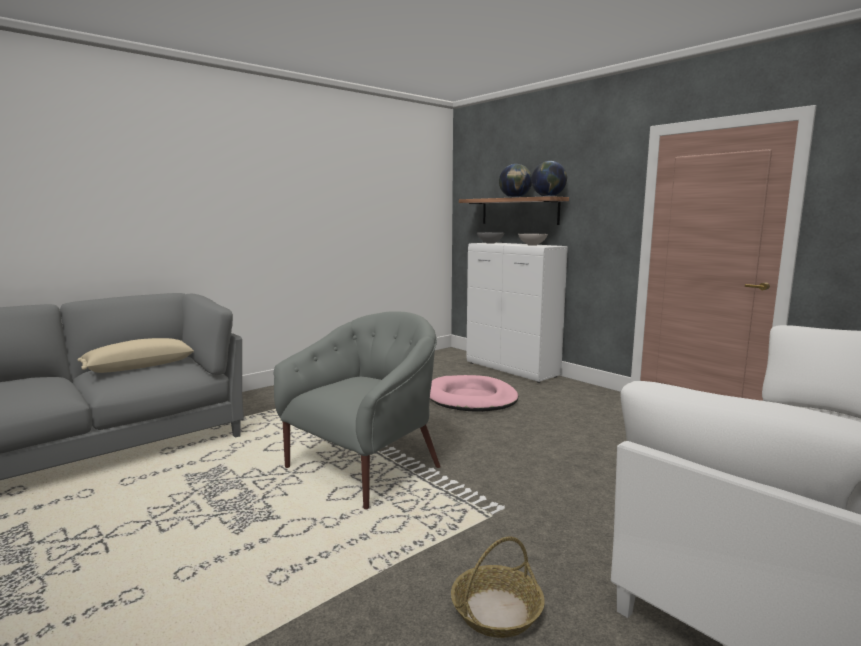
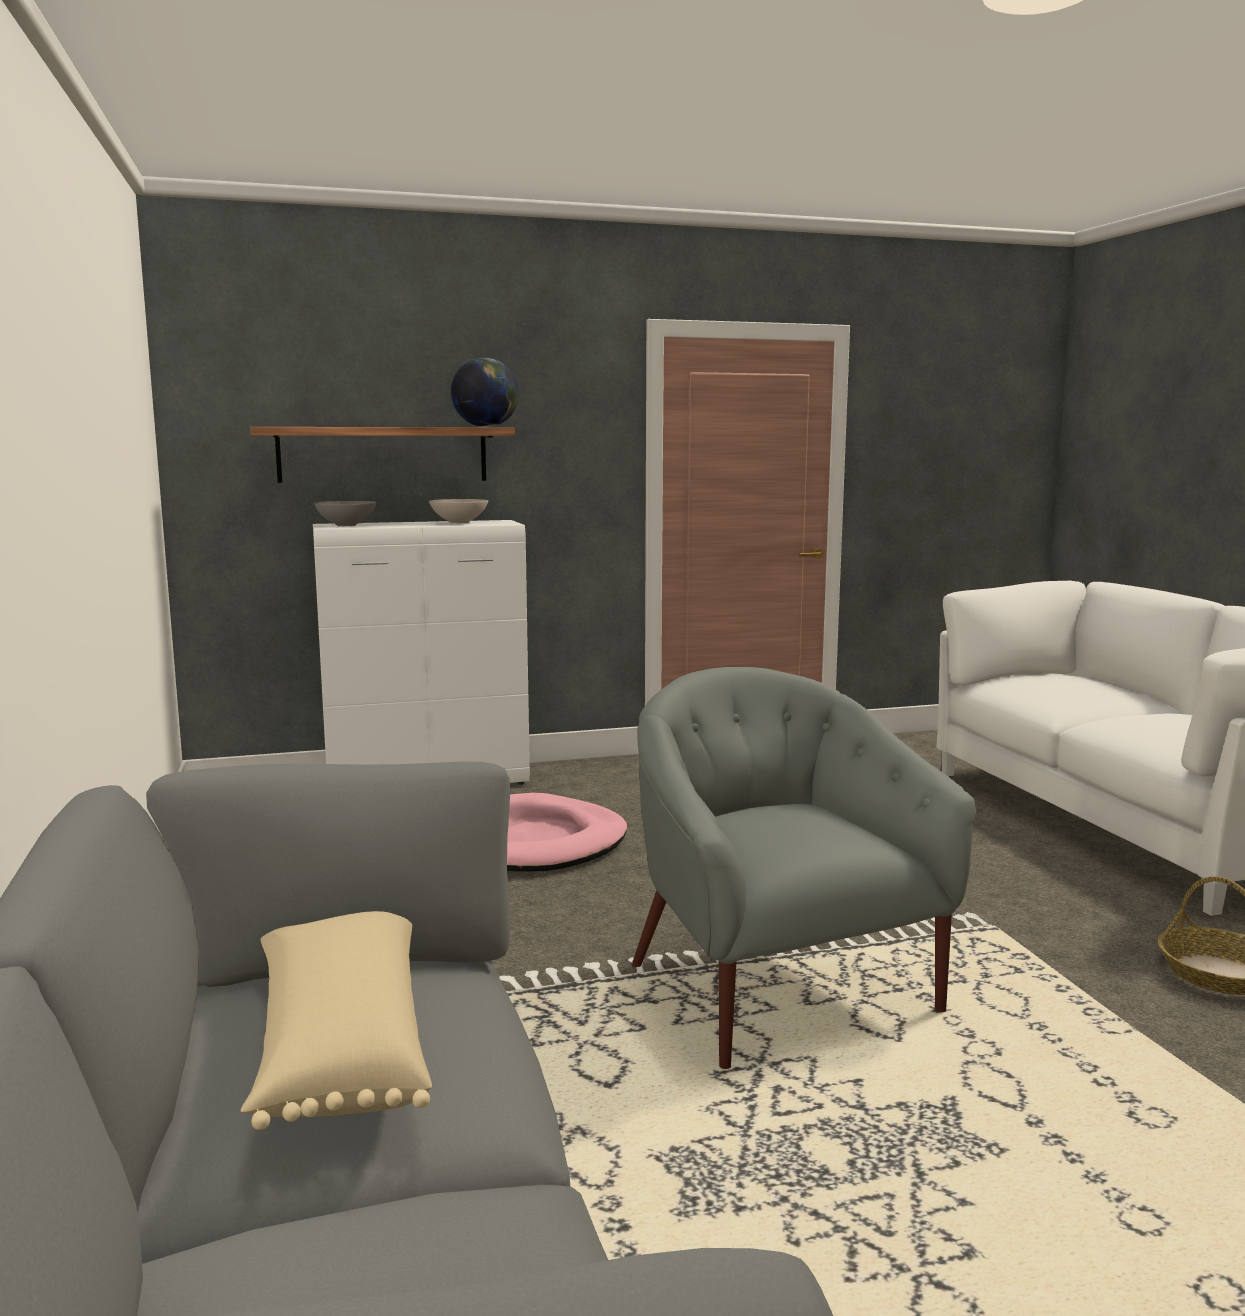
camera: 65 degrees left, 0 degrees up
(515, 197) = (403, 426): globe -> none

